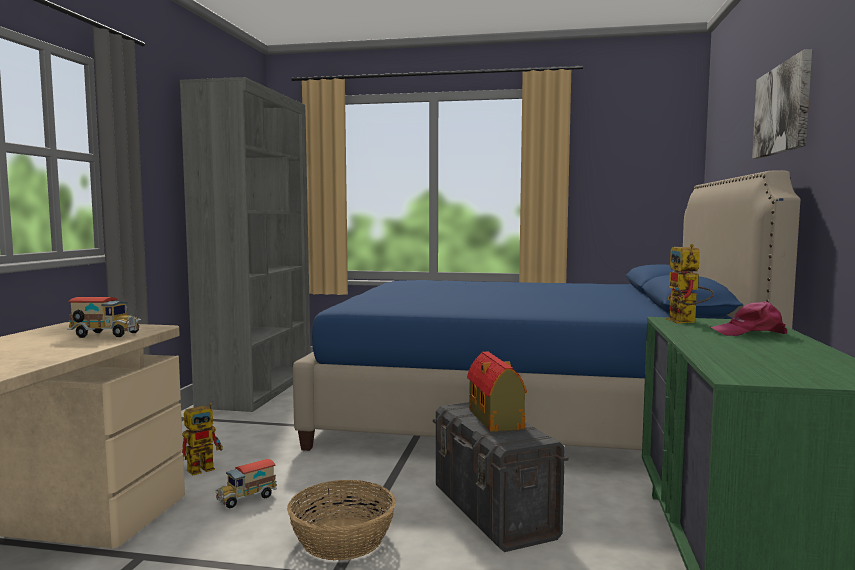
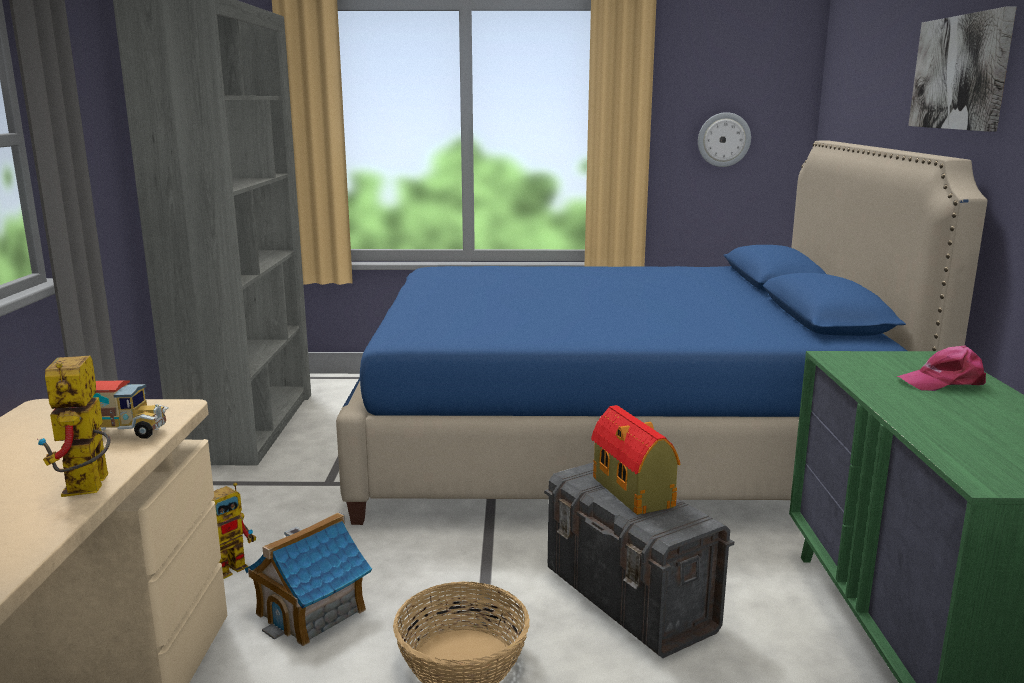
camera: 10 degrees left, 10 degrees up
(246, 499) = (312, 611): toy truck -> toy house
(628, 190) = (723, 139): none -> wall clock
(687, 322) = (859, 362): toy robot -> toy robot (88, 490)

